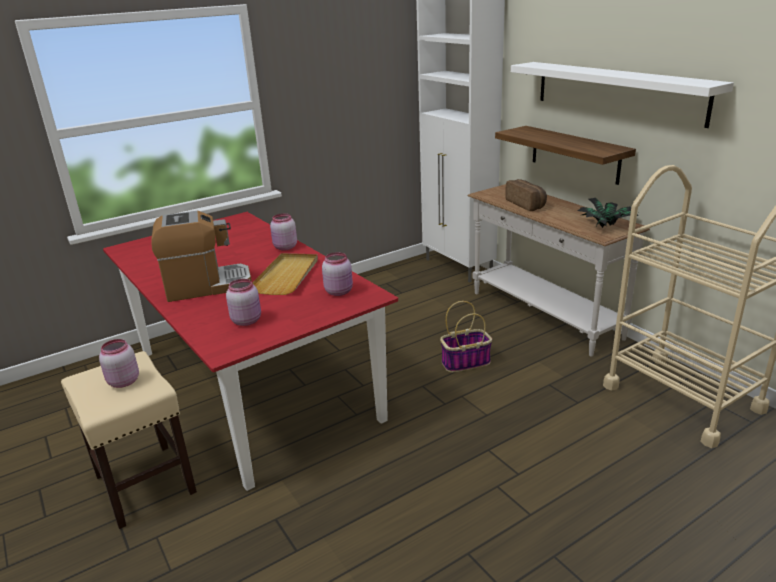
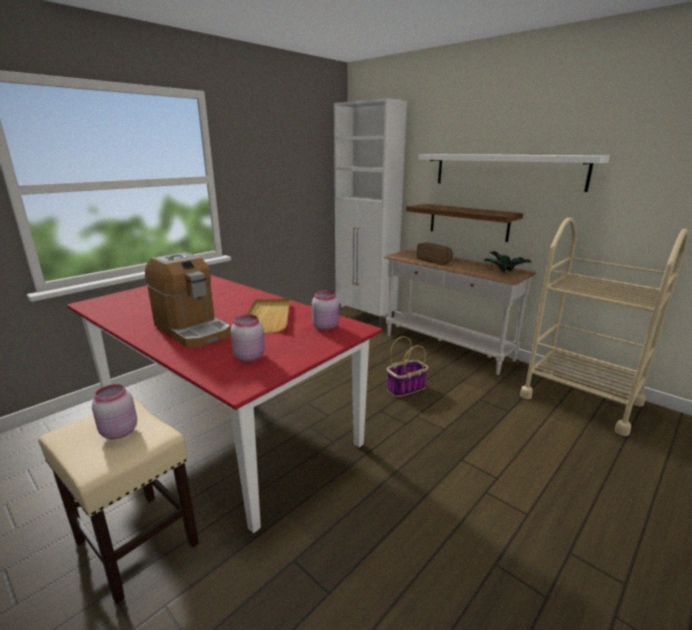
camera: 15 degrees left, 5 degrees down
(207, 286) = (192, 329): coffee machine -> coffee machine turned 75 degrees clockwise
(285, 247) = (253, 296): pink jar -> none

